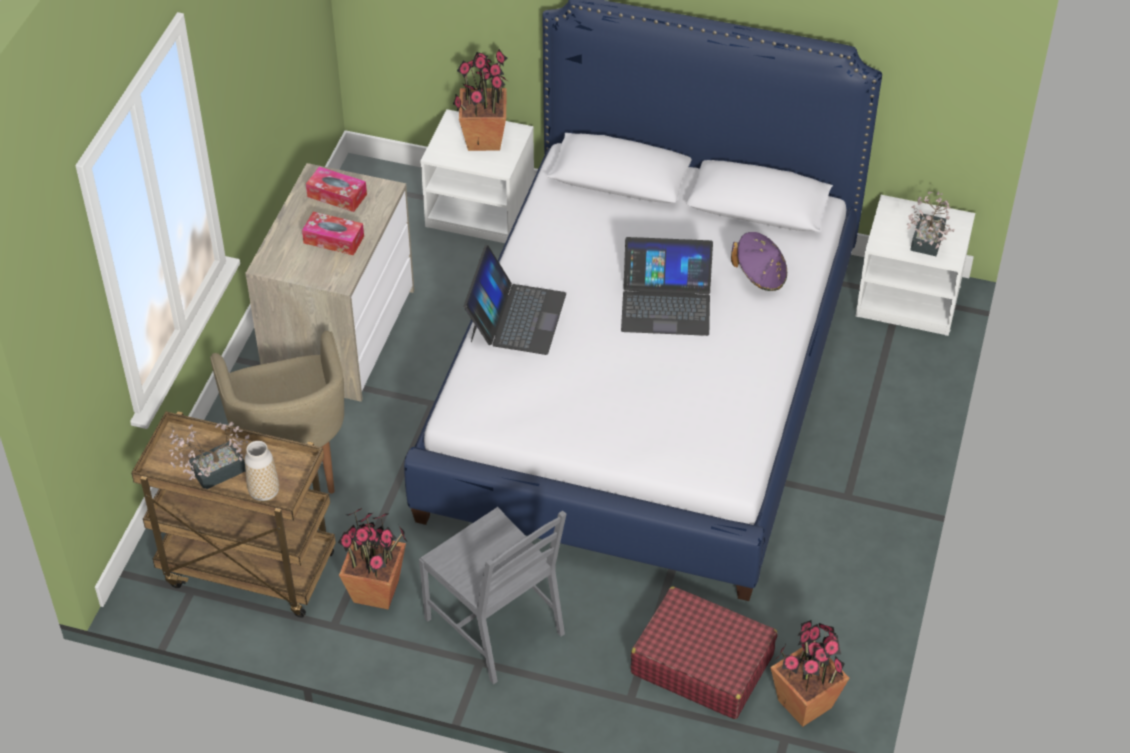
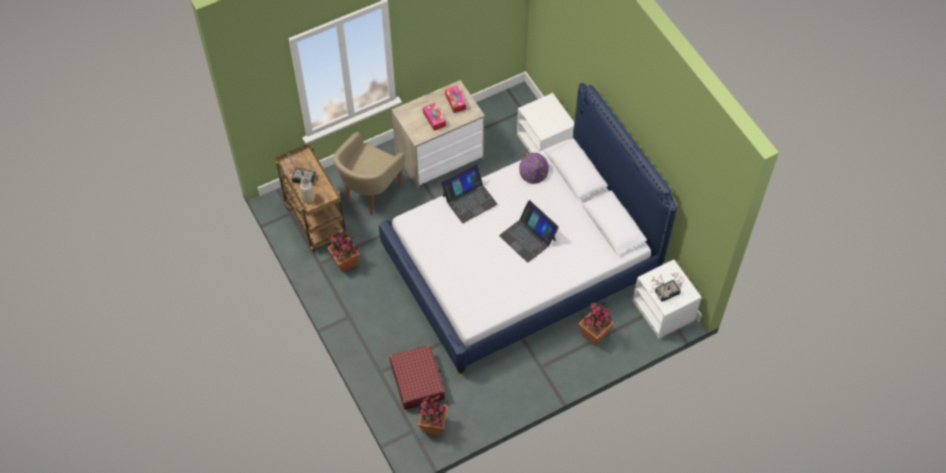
camera: 45 degrees right, 10 degrees up
(484, 139) = (551, 116): potted plant -> potted plant (594, 335)
(496, 625) = (368, 308): grey chair -> none
(760, 275) = (576, 254): purple hat -> purple hat (533, 173)

